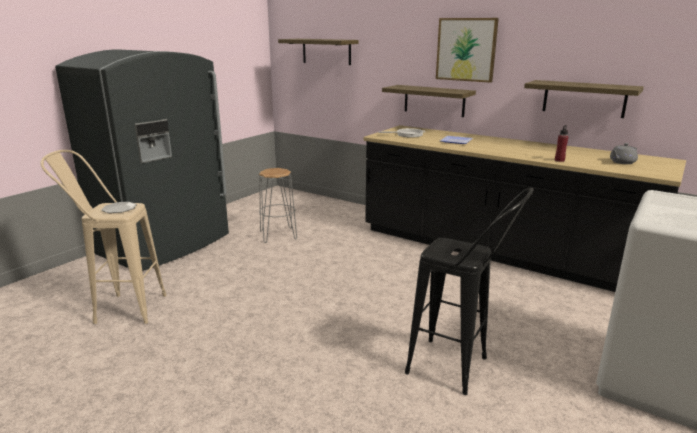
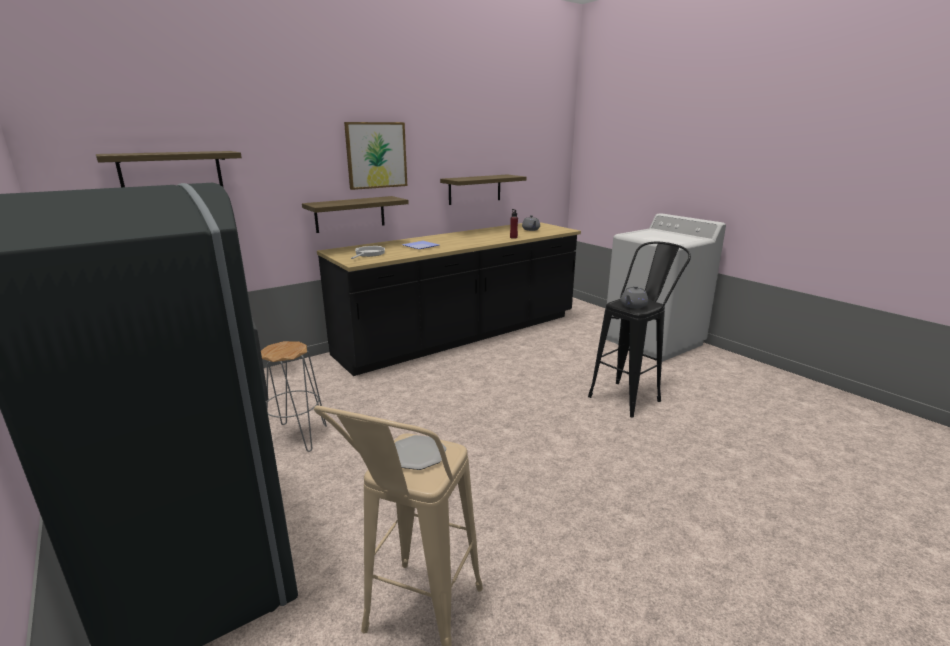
camera: 70 degrees left, 0 degrees up
(446, 249) = (633, 306): none -> grey teapot

